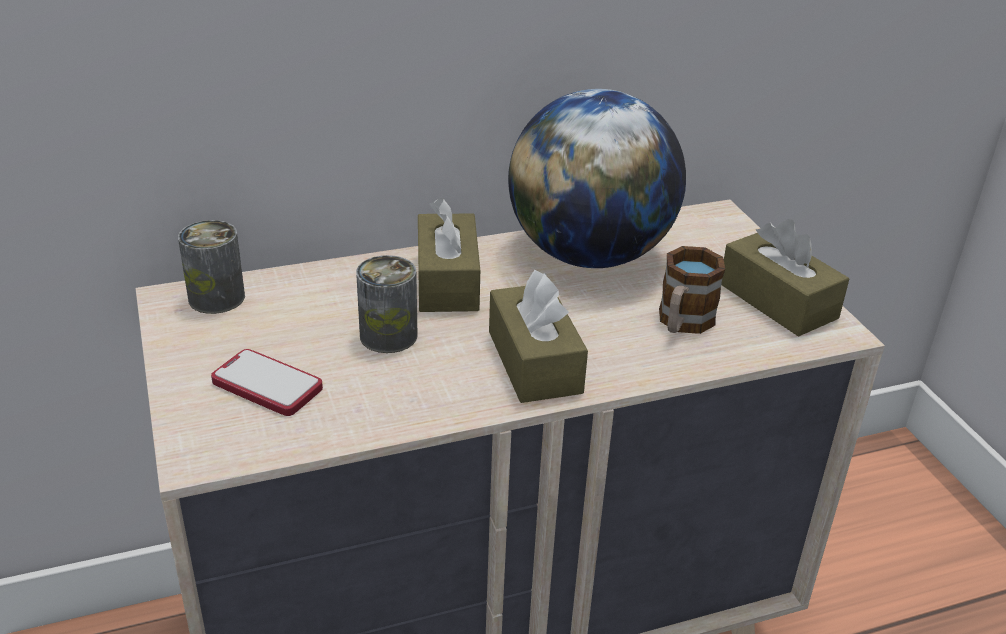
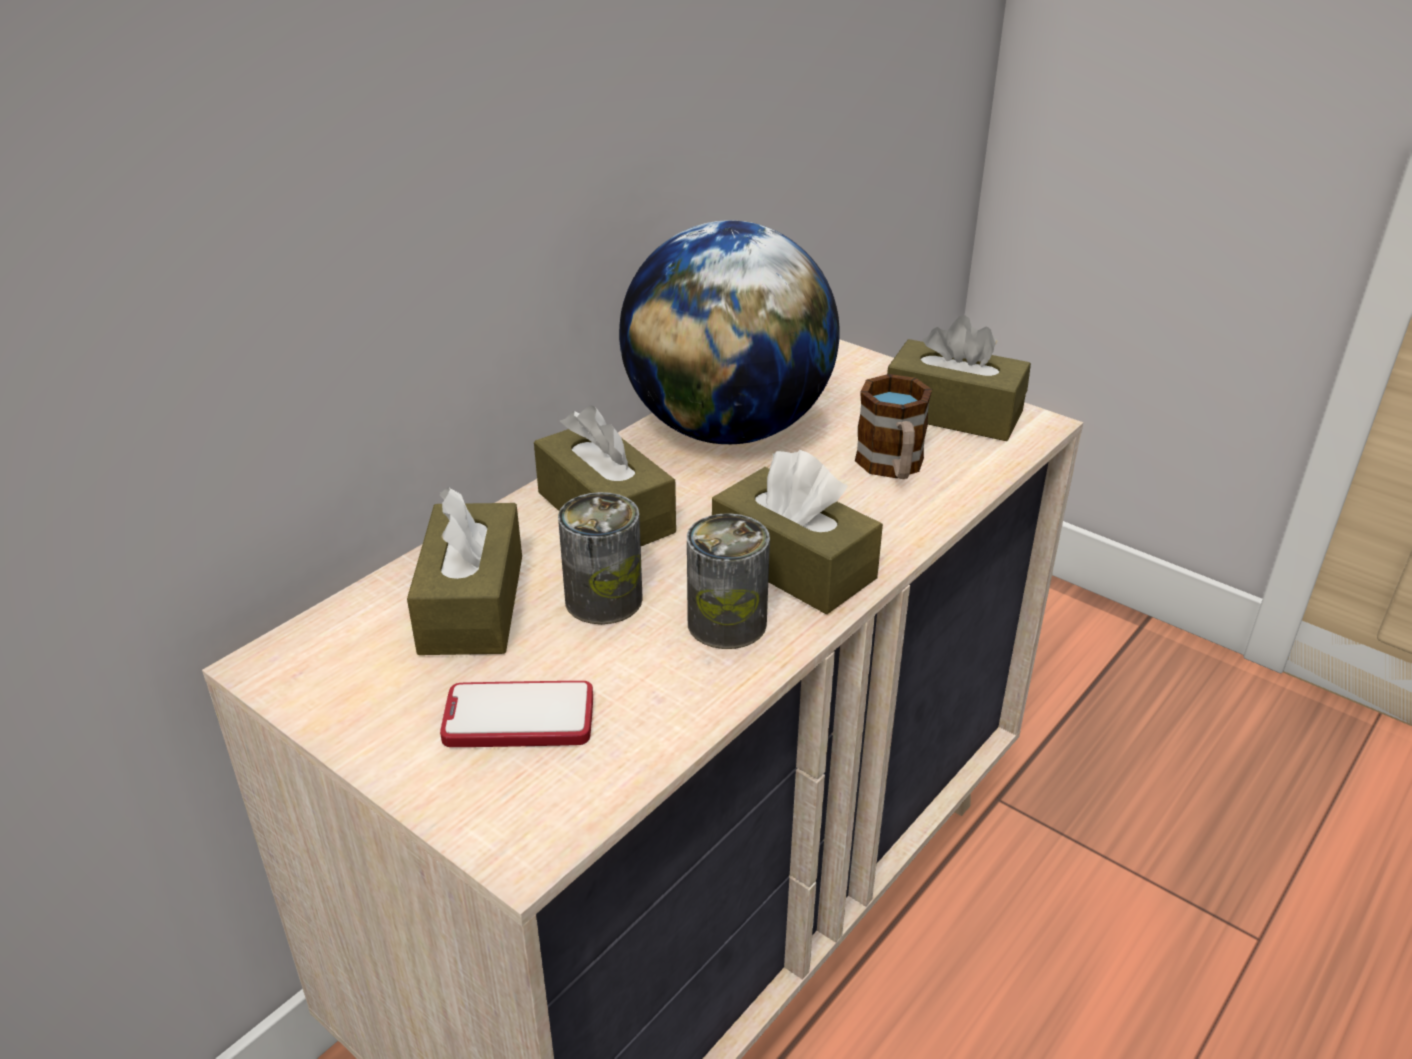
camera: 30 degrees left, 0 degrees up
(216, 298) = (336, 638): can -> can (727, 623)
(309, 307) = (472, 604): none -> brown tissue box

